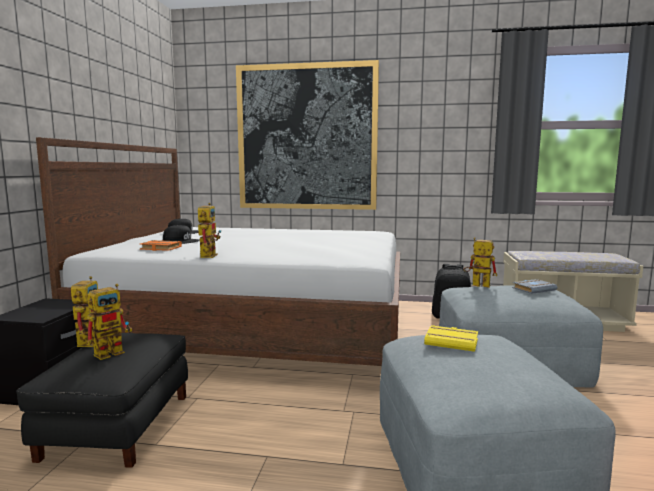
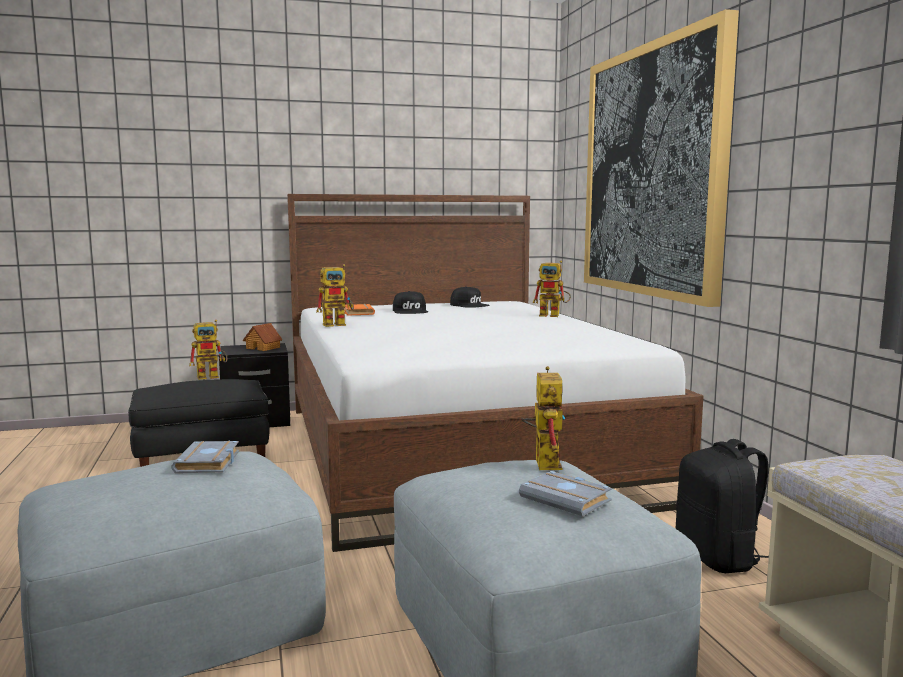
camera: 65 degrees right, 0 degrees up
(52, 306) = (263, 348): none -> toy house
(114, 351) = (189, 385): toy robot -> toy robot (554, 315)
(452, 342) = (209, 463): yellow book -> grey book

